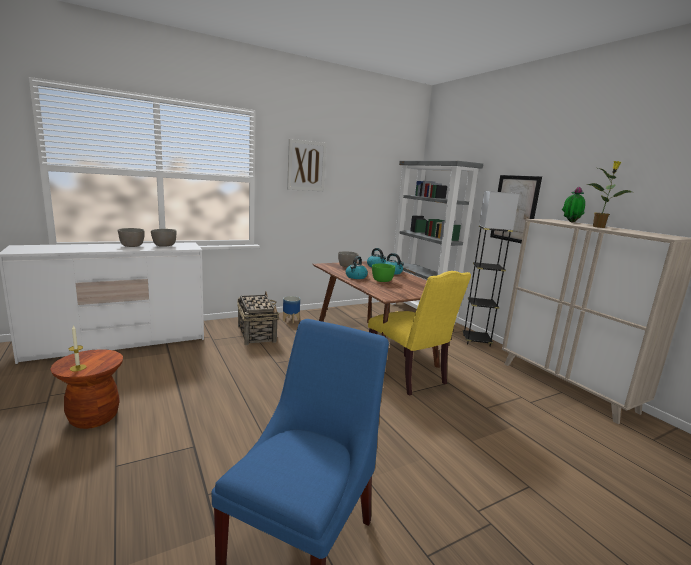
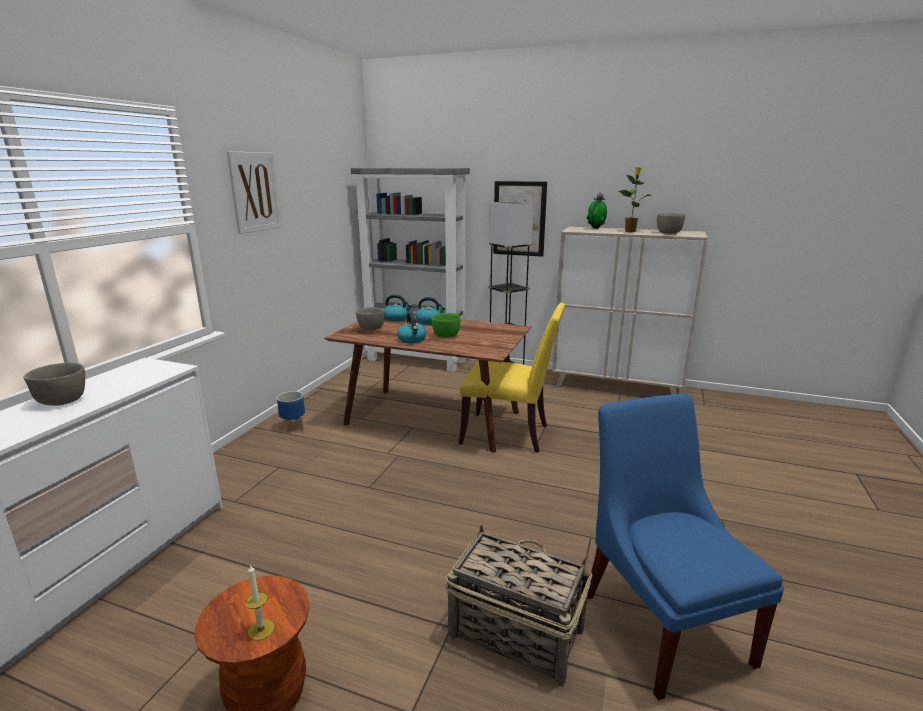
camera: 40 degrees left, 5 degrees up
(164, 246) = (118, 381): grey bowl -> grey bowl (668, 233)
(256, 333) = (281, 464): basket -> basket (514, 631)

